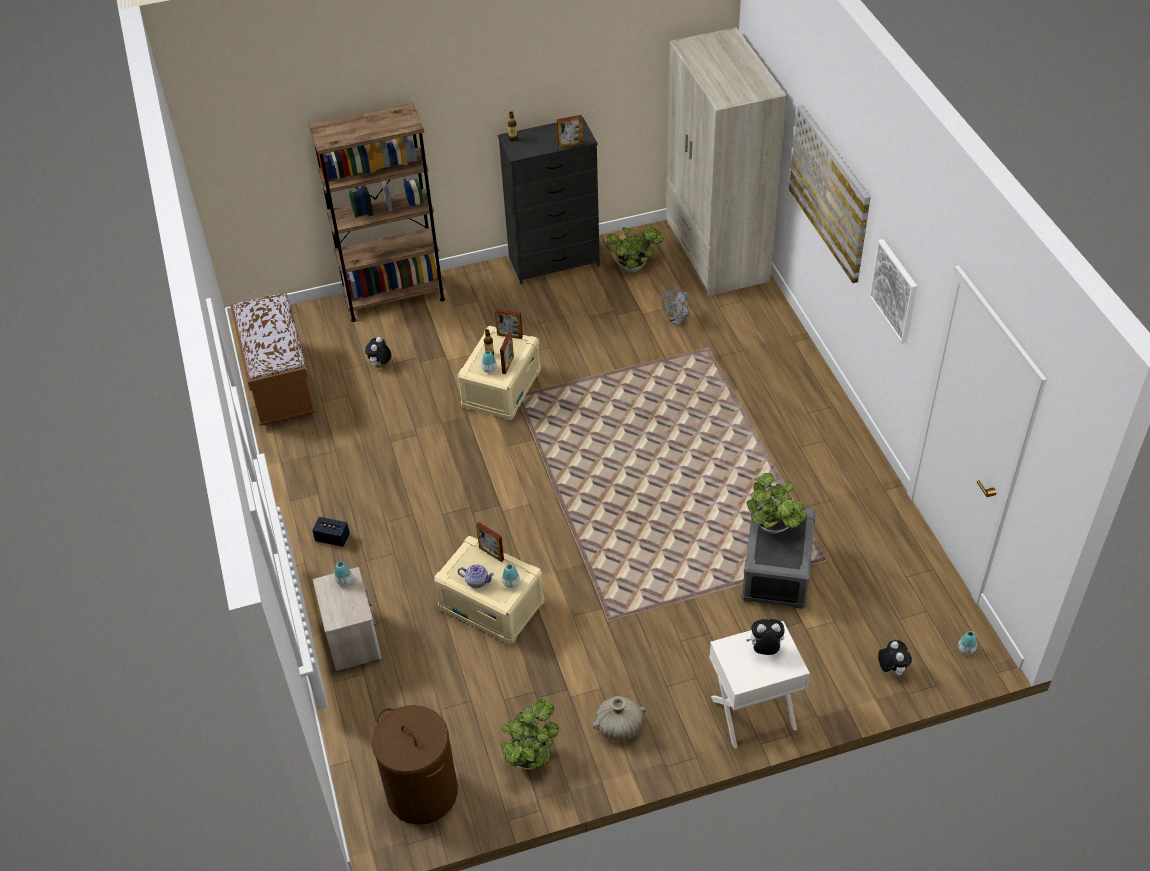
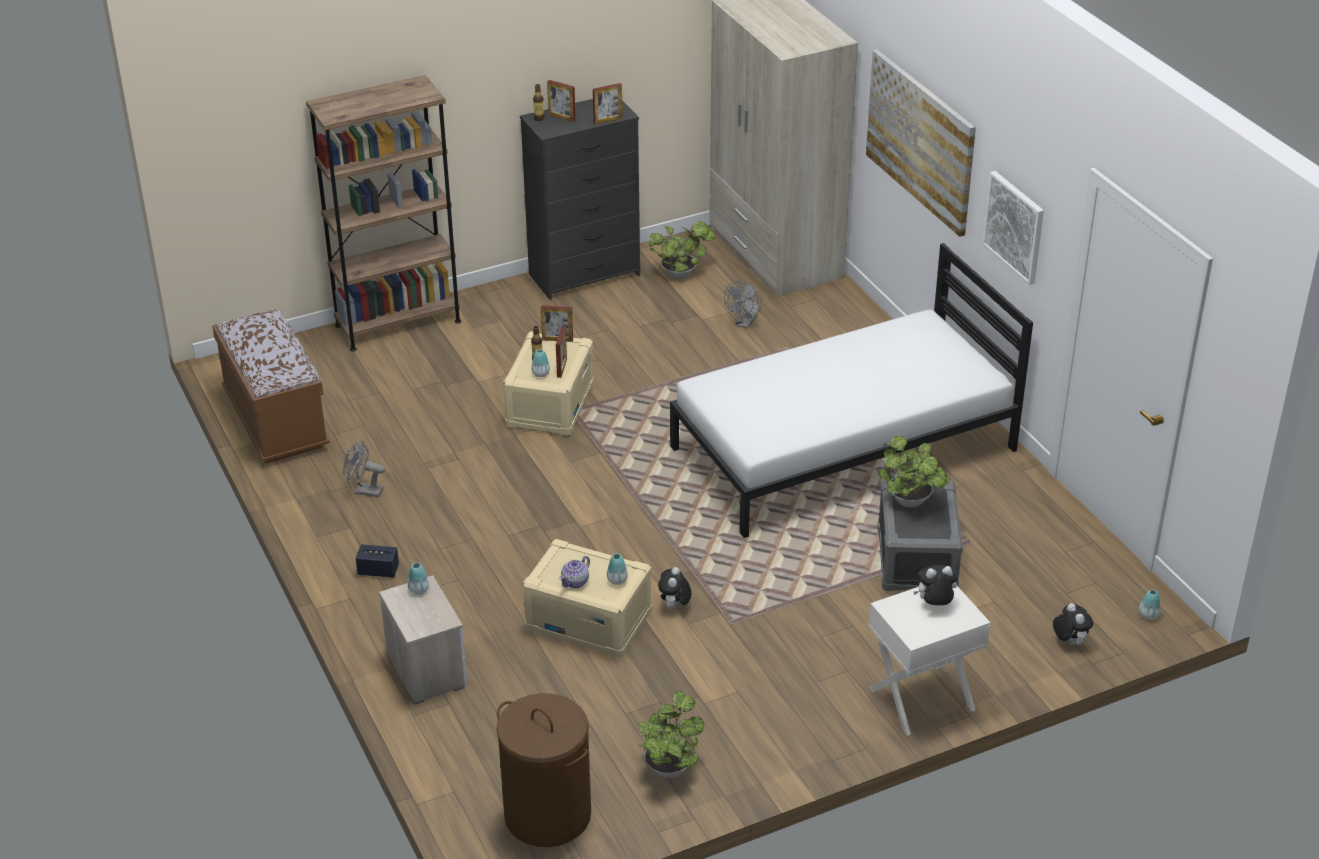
camera: 10 degrees left, 10 degrees down
(336, 459) = (364, 491): none -> grey fan
(380, 364) = (396, 392): plush toy -> plush toy (674, 607)
(476, 581) = (575, 582): teapot -> teapot turned 120 degrees clockwise
(491, 553) = (586, 554): picture frame -> picture frame (562, 117)
(619, 727) = (768, 727): beige vase -> none
(736, 454) = (843, 449): none -> white bed

